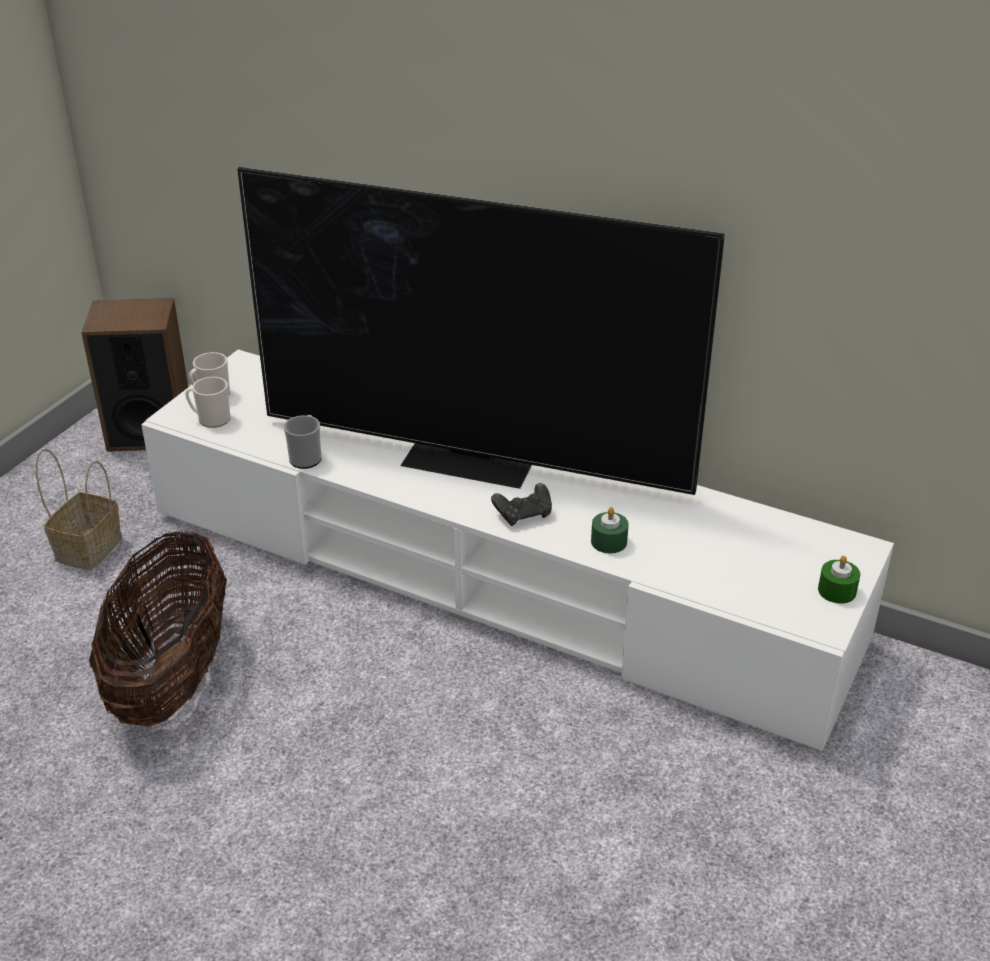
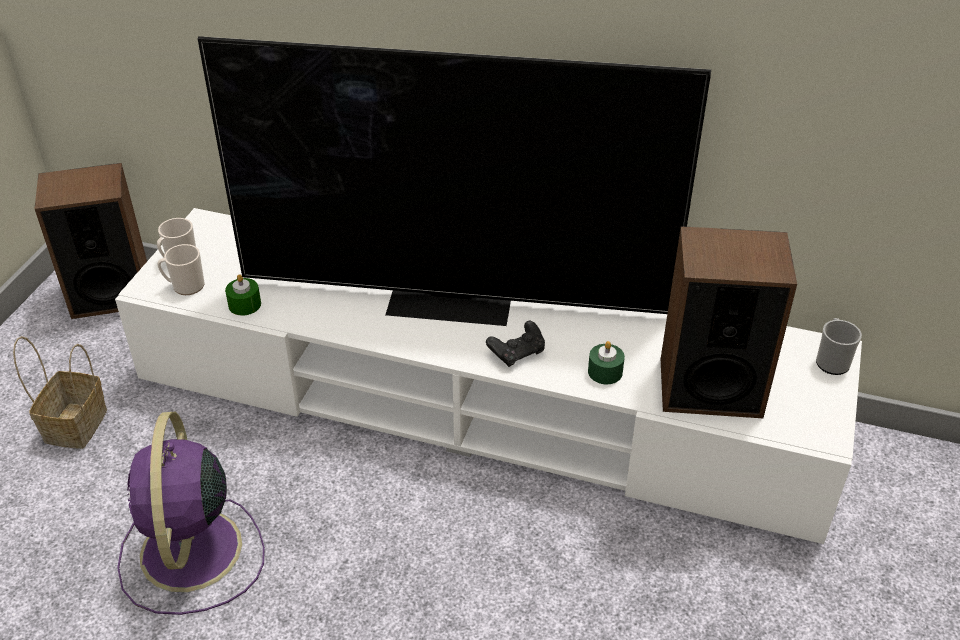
camera: 10 degrees left, 5 degrees up
(172, 677) = (191, 554): basket -> purple fan
(306, 457) = (291, 316): mug -> mug (831, 360)
(714, 567) = (710, 387): none -> speaker
(837, 590) = (827, 396): green candle -> green candle (244, 304)

